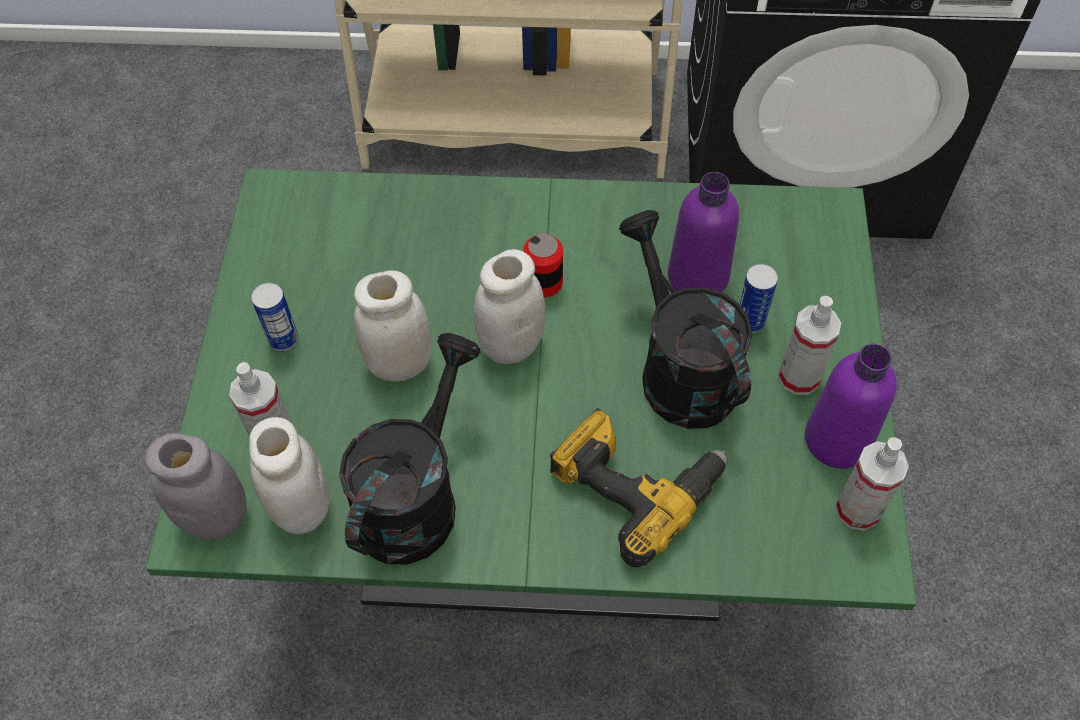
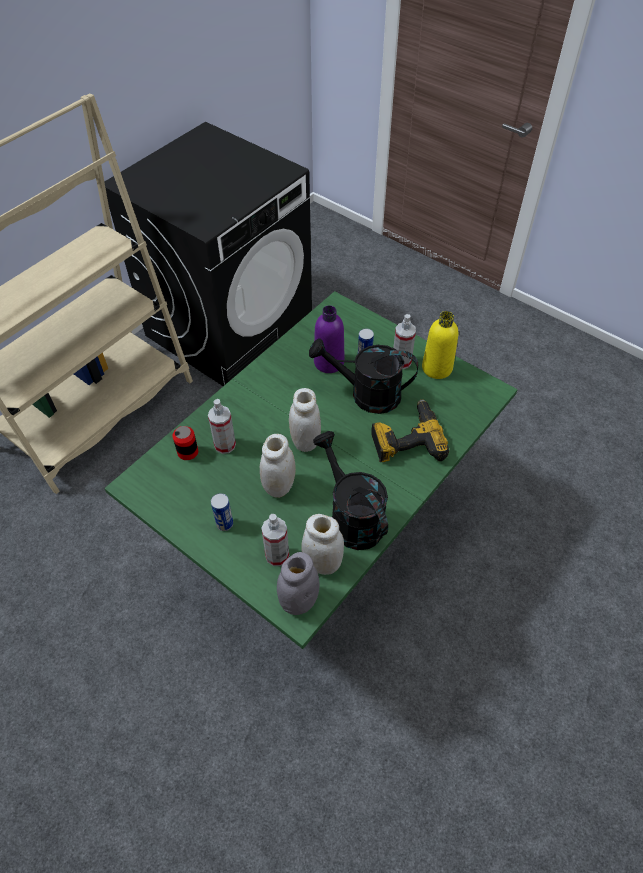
camera: 55 degrees left, 5 degrees down
(543, 282) = (284, 412): can -> can (188, 452)
(837, 439) = (437, 368): purple bottle -> yellow bottle
(857, 510) = (469, 381): spray bottle -> spray bottle (225, 445)

